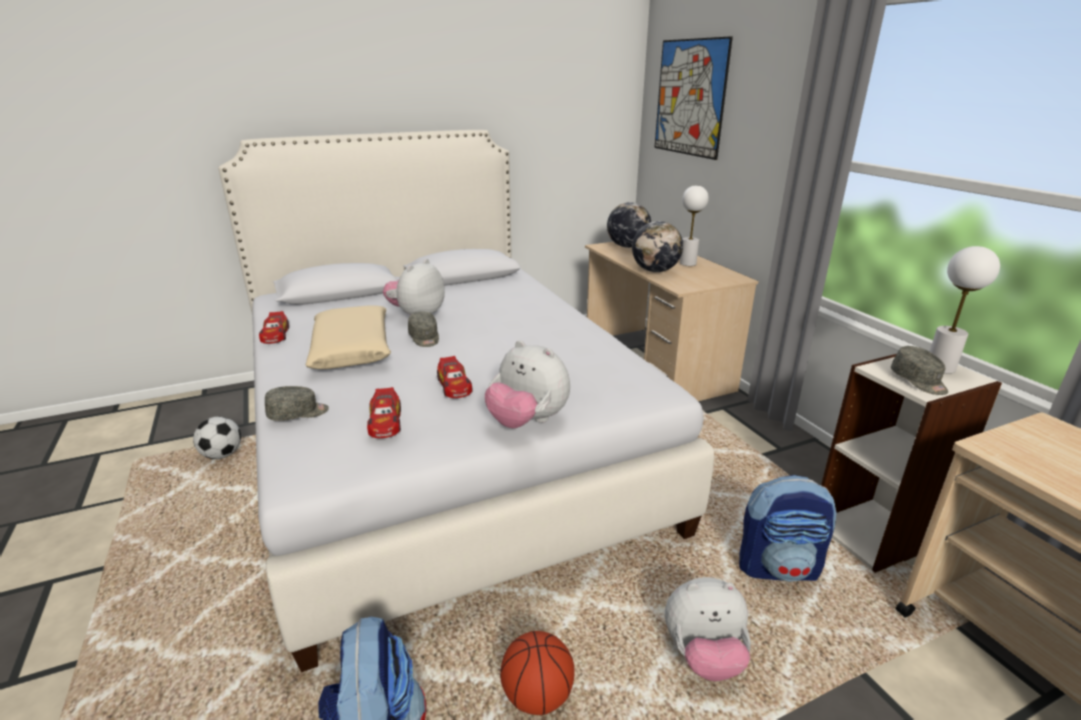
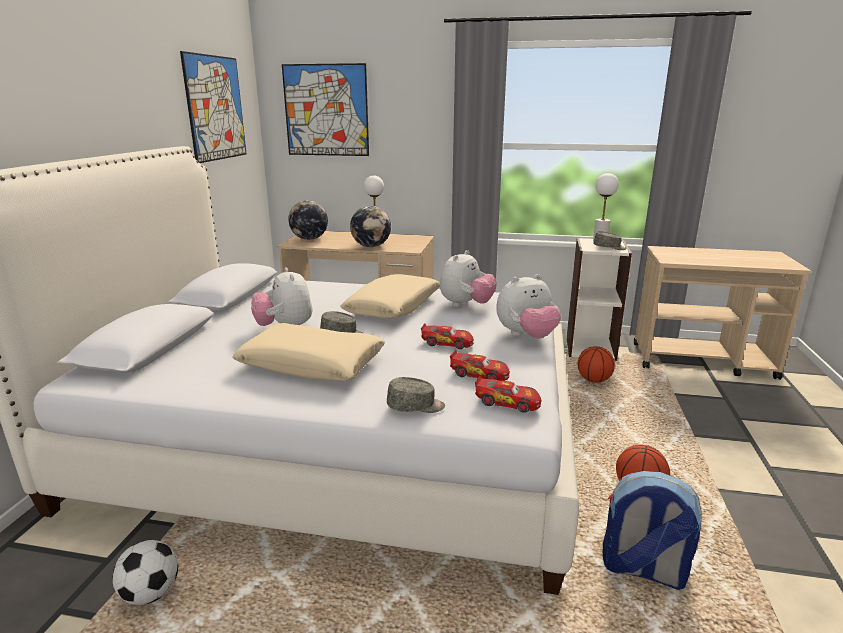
camera: 55 degrees left, 5 degrees down
(275, 335) = (205, 393): toy car -> toy car (507, 402)
(298, 413) = (416, 406): grey cap -> grey cap turned 75 degrees clockwise
(522, 335) = (393, 307): none -> beige pillow
(559, 92) = (216, 108): none -> picture
(703, 655) = (640, 427): plush toy -> plush toy (466, 305)
(778, 567) = (594, 380): backpack -> basketball

